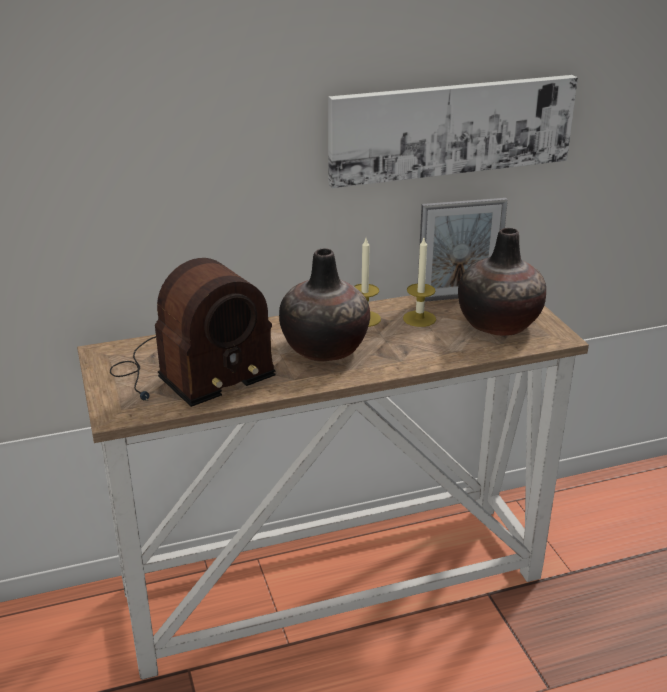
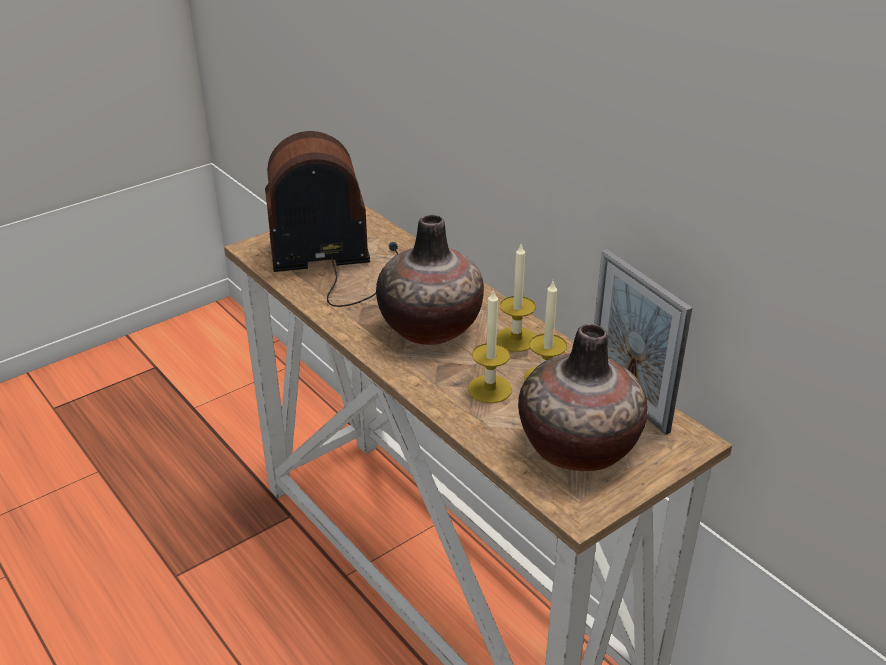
camera: 70 degrees right, 5 degrees up
(189, 373) = (338, 264): radio -> radio turned 135 degrees clockwise
(419, 341) = (489, 389): none -> candle
(451, 128) = (685, 176): picture -> none

